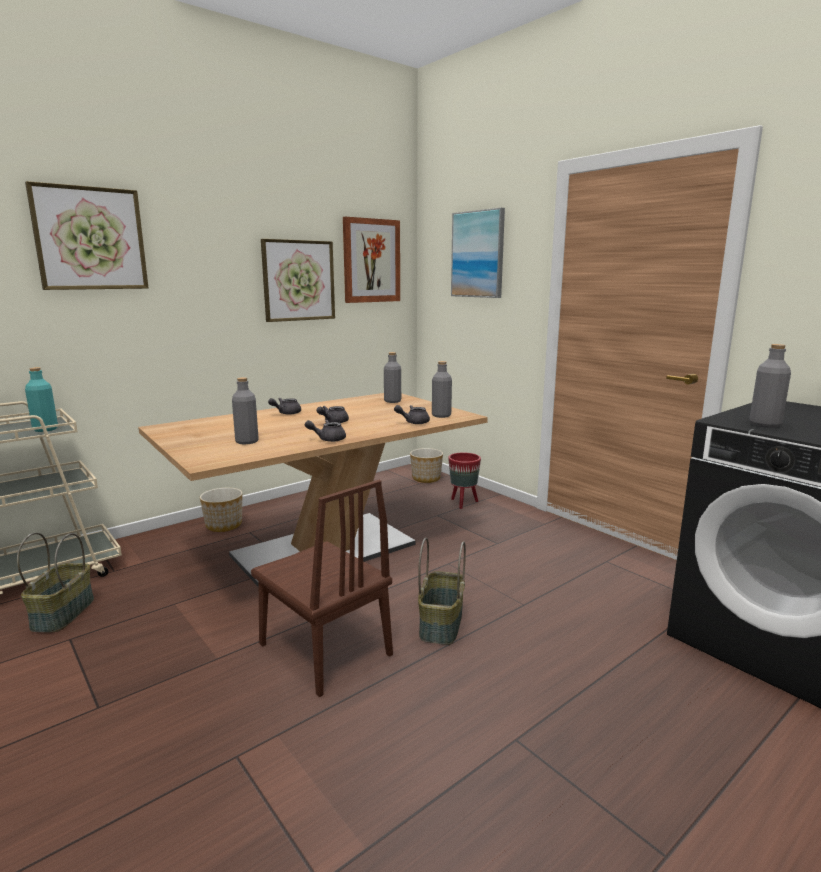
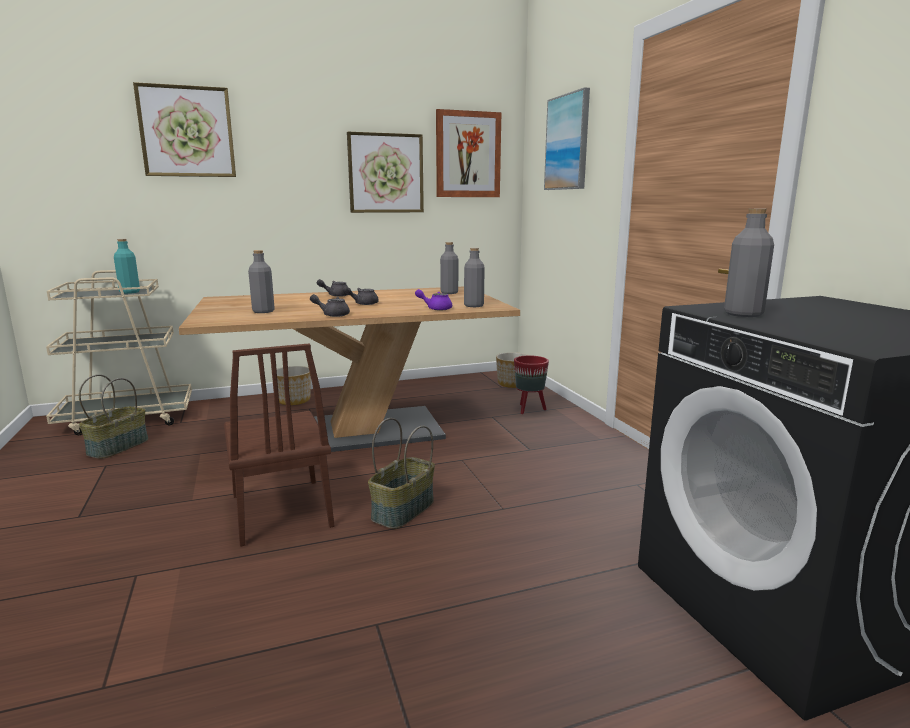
camera: 20 degrees right, 0 degrees up
(413, 422) = (436, 308): grey teapot -> purple teapot

